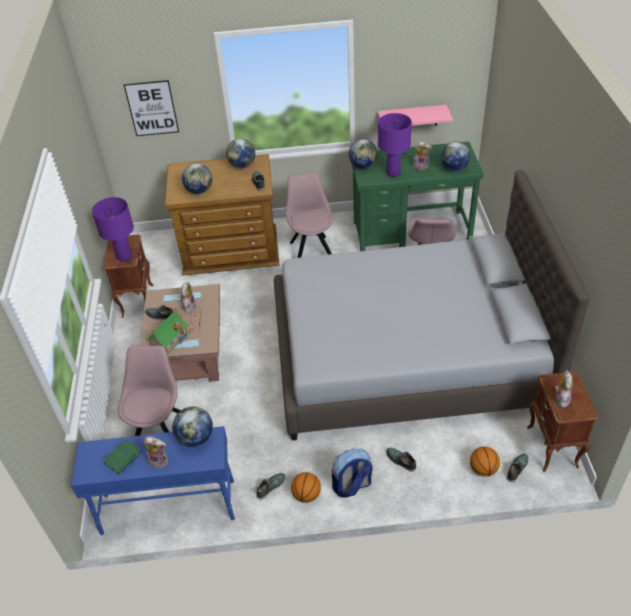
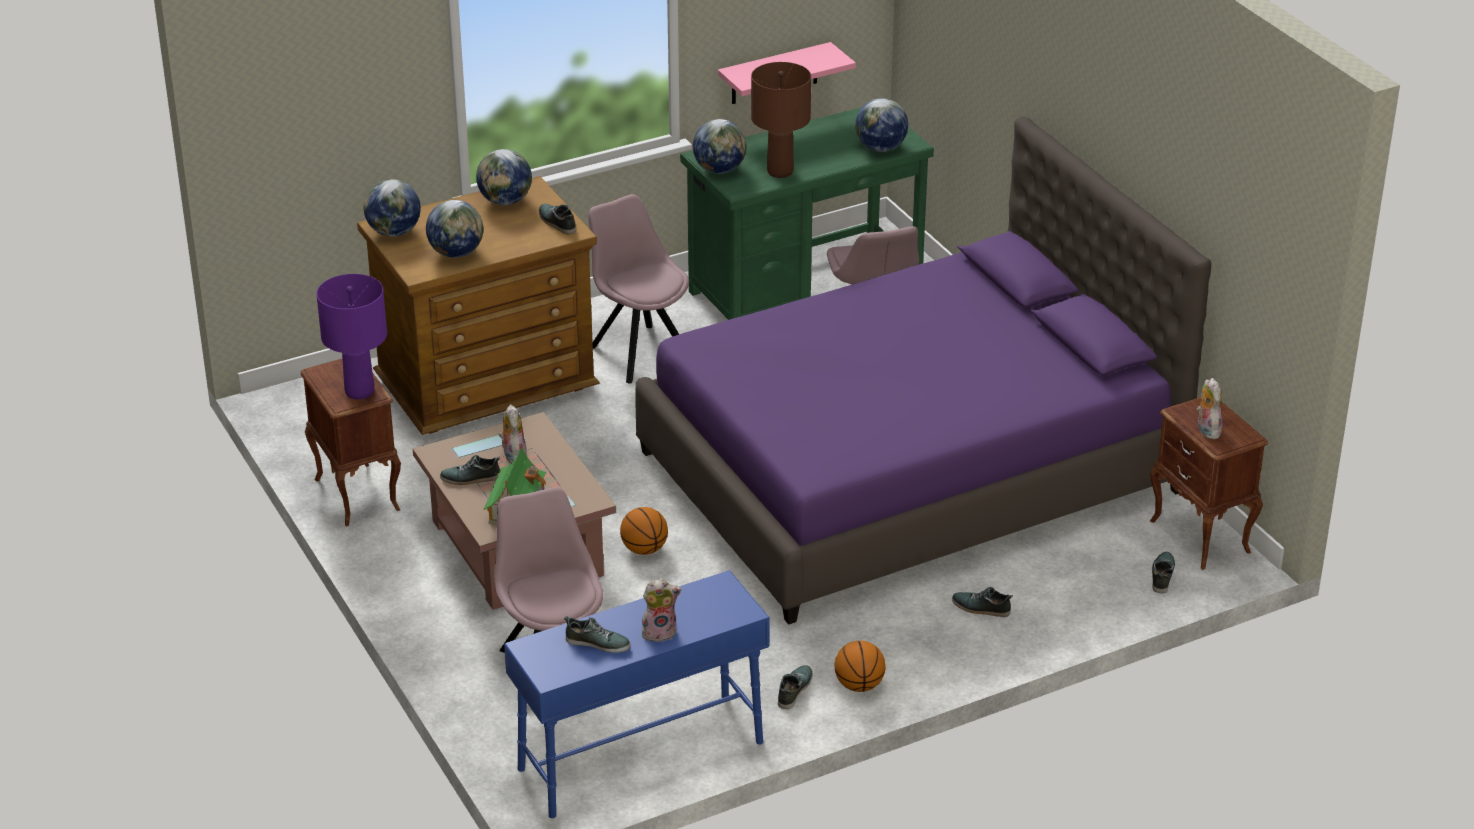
camera: 25 degrees left, 10 degrees down
(123, 457) = (597, 642): green book -> shoe
(152, 108) = (325, 118): picture -> none
(195, 438) = (696, 594): globe -> globe (394, 232)
(351, 486) = (923, 657): backpack -> none
(393, 173) = (780, 171): purple table lamp -> brown table lamp
(408, 356) = (910, 471): grey bed -> purple bed
(421, 166) = (821, 153): plush toy -> none
(483, 469) = (1112, 588): basketball -> basketball (644, 549)

